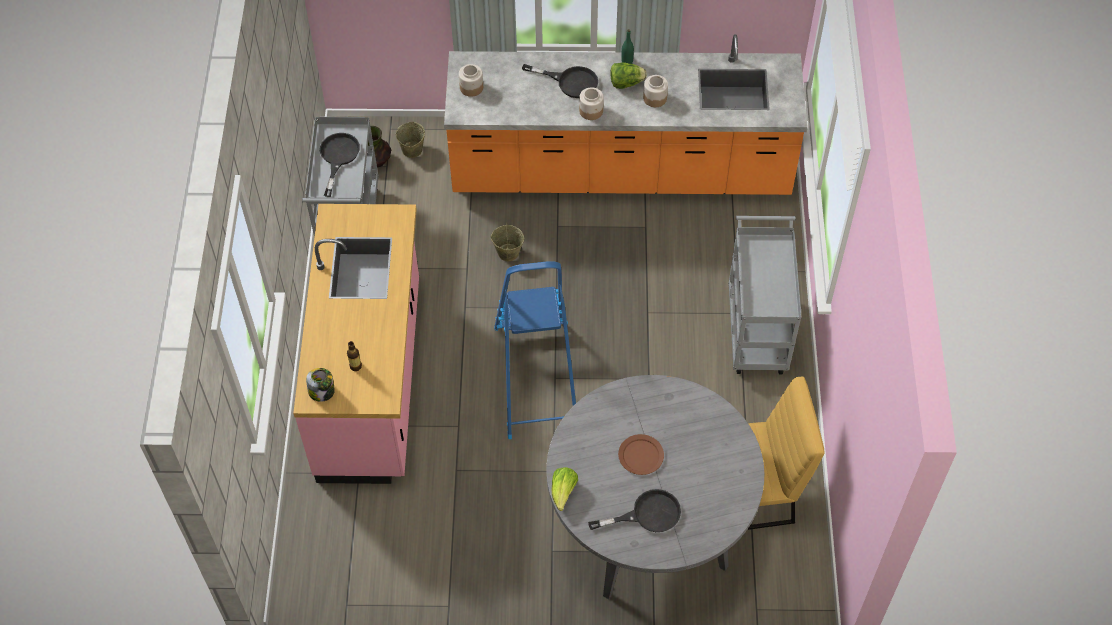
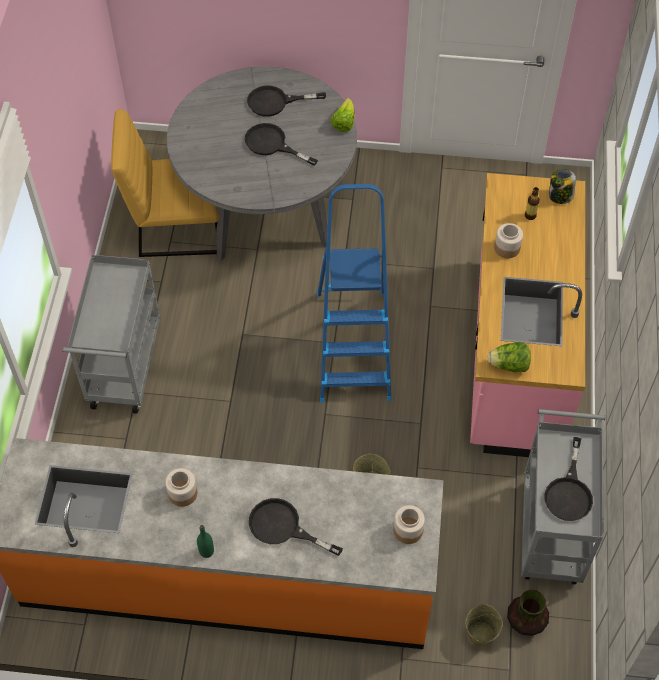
camera: 175 degrees left, 0 degrees up
(591, 111) = (263, 482): jar -> jar (506, 248)
(626, 83) = (213, 519): lettuce -> lettuce (509, 365)
(641, 455) = (272, 144): brown plate -> black frying pan

